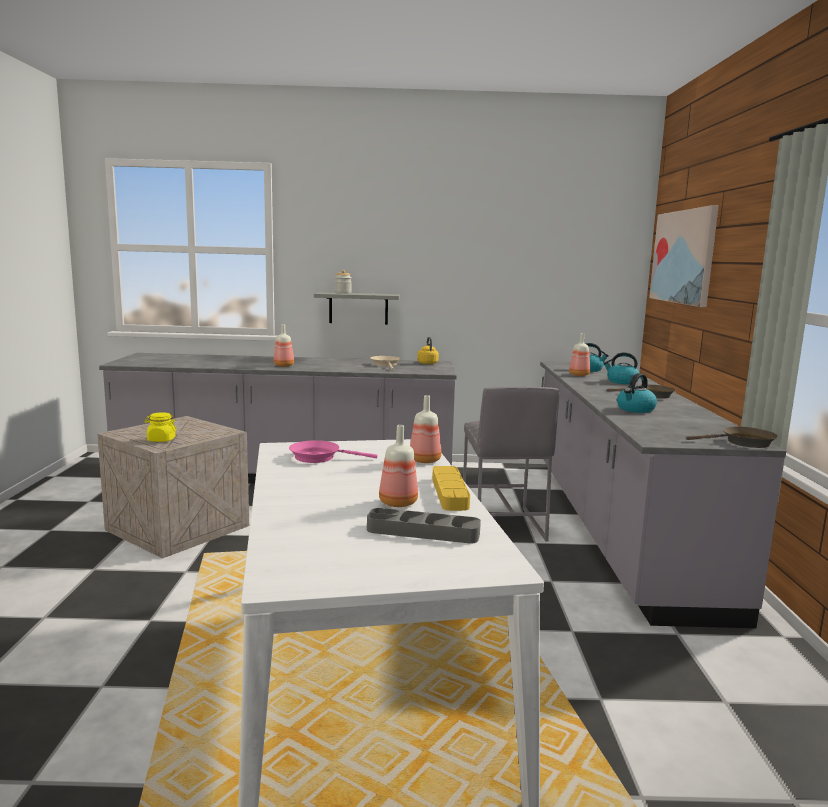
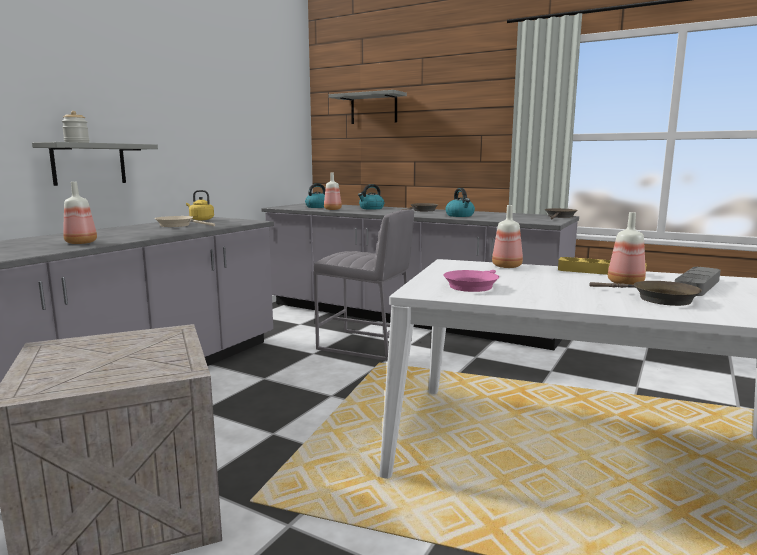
camera: 60 degrees left, 0 degrees up
(161, 440) = (141, 367): yellow jar -> none
(333, 515) = (658, 299): none -> brown frying pan
(684, 257) = (374, 109): picture -> grey shelf

